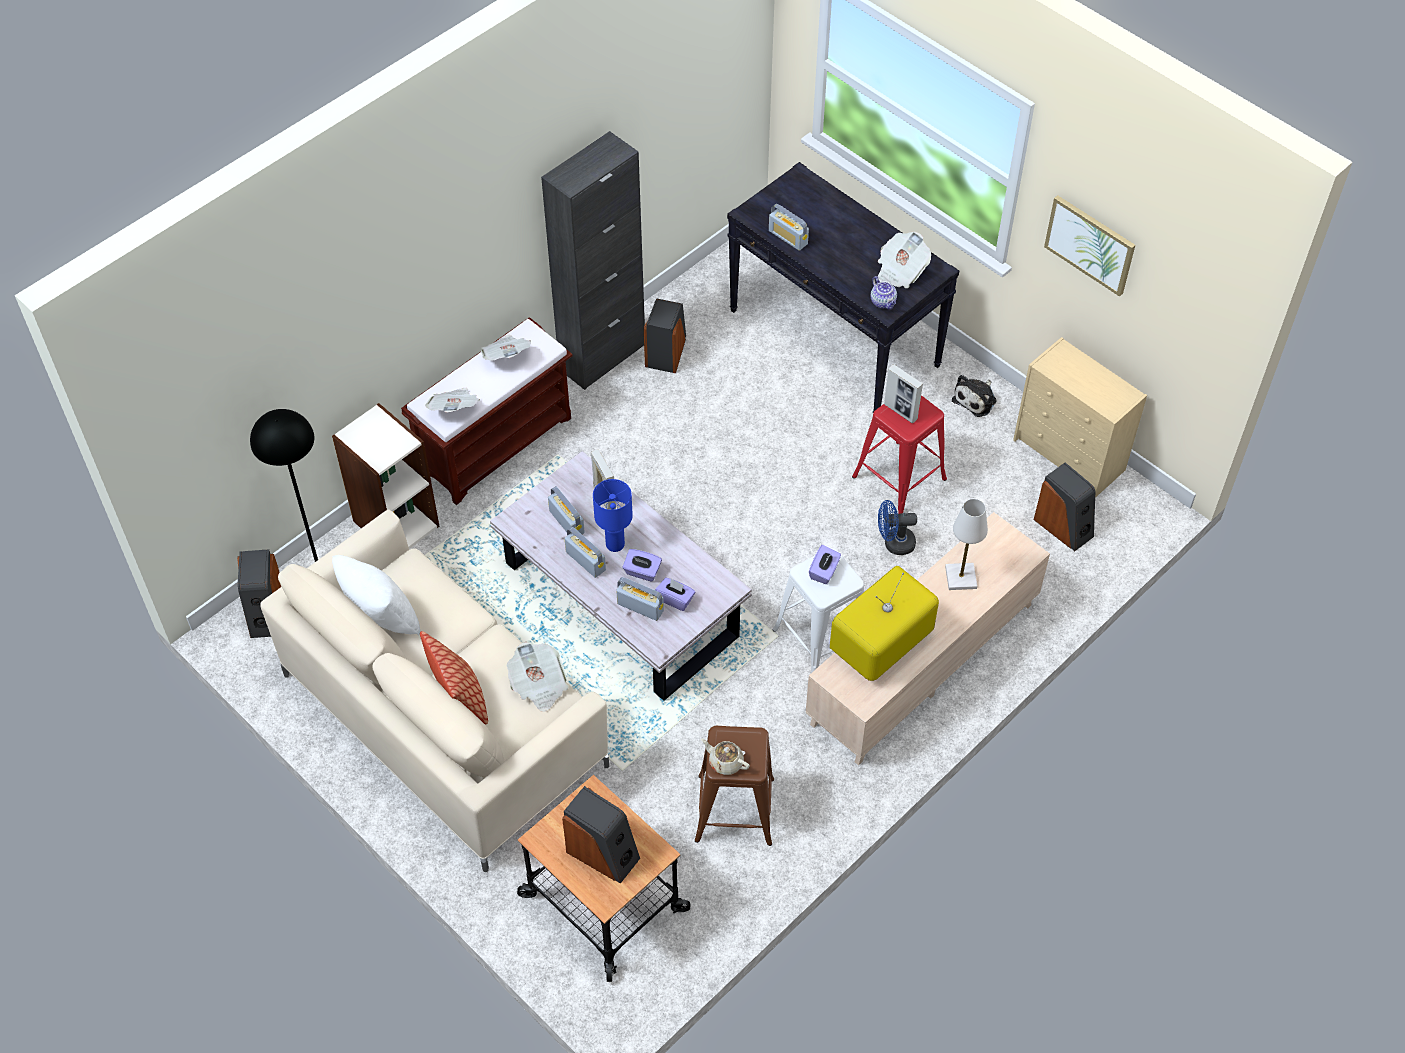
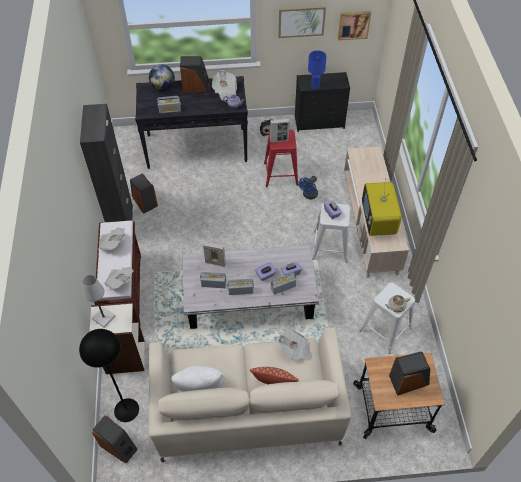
camera: 50 degrees left, 0 degrees up
(615, 544) = (242, 274): blue table lamp -> blue table lamp (315, 86)
(735, 809) = (385, 329): brown stool -> white stool
(824, 197) = (163, 87): none -> globe
(960, 577) = (368, 177): white table lamp -> white table lamp (103, 317)
(1064, 526) = (348, 145): speaker -> speaker (196, 87)
(1070, 456) = (320, 122): beige dresser -> black dresser
(1179, 315) = (353, 24): none -> picture

